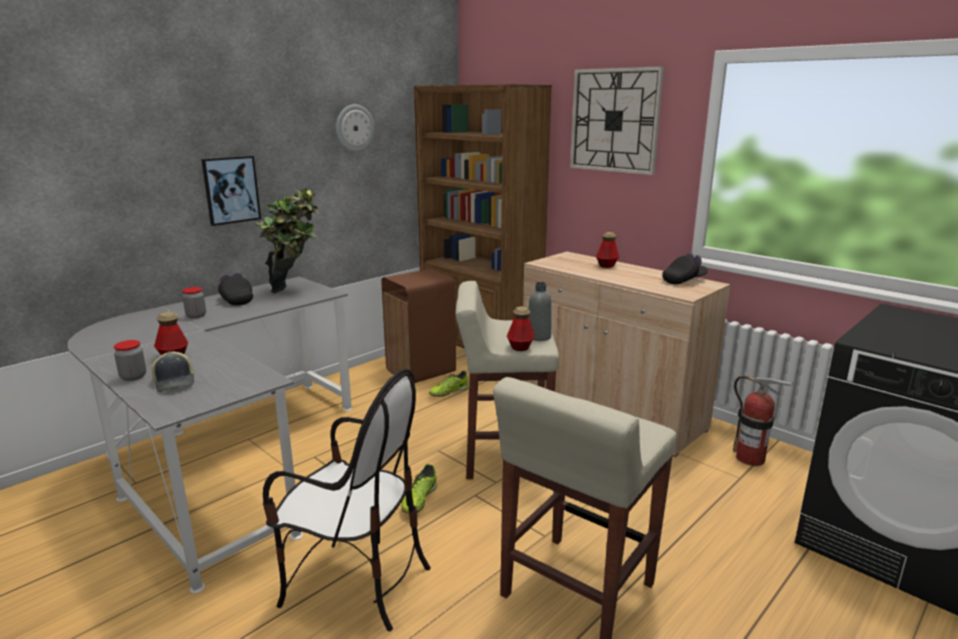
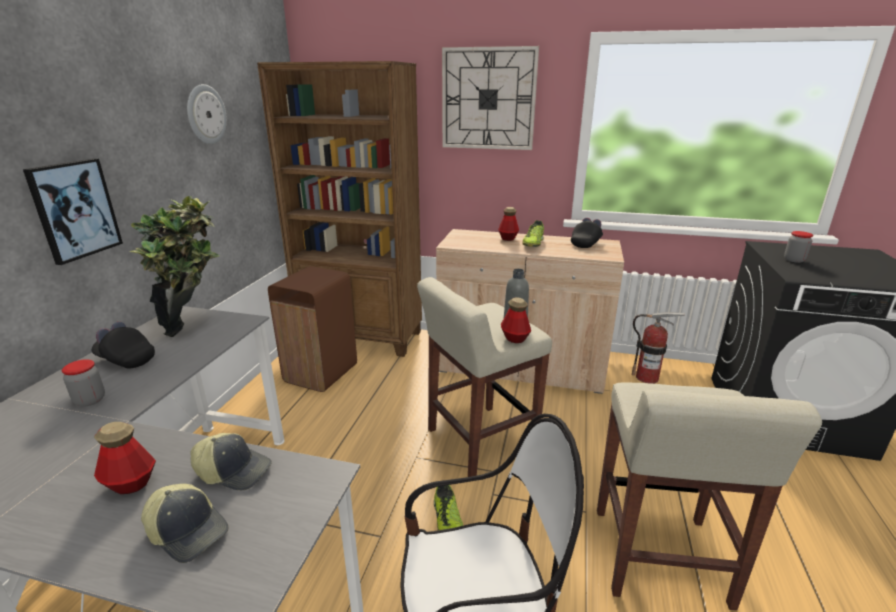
camera: 30 degrees left, 5 degrees up
(133, 377) = (100, 549): jar -> jar (794, 260)
(225, 365) = (234, 470): none -> cap
(449, 392) = (369, 388): shoe -> shoe (533, 244)

